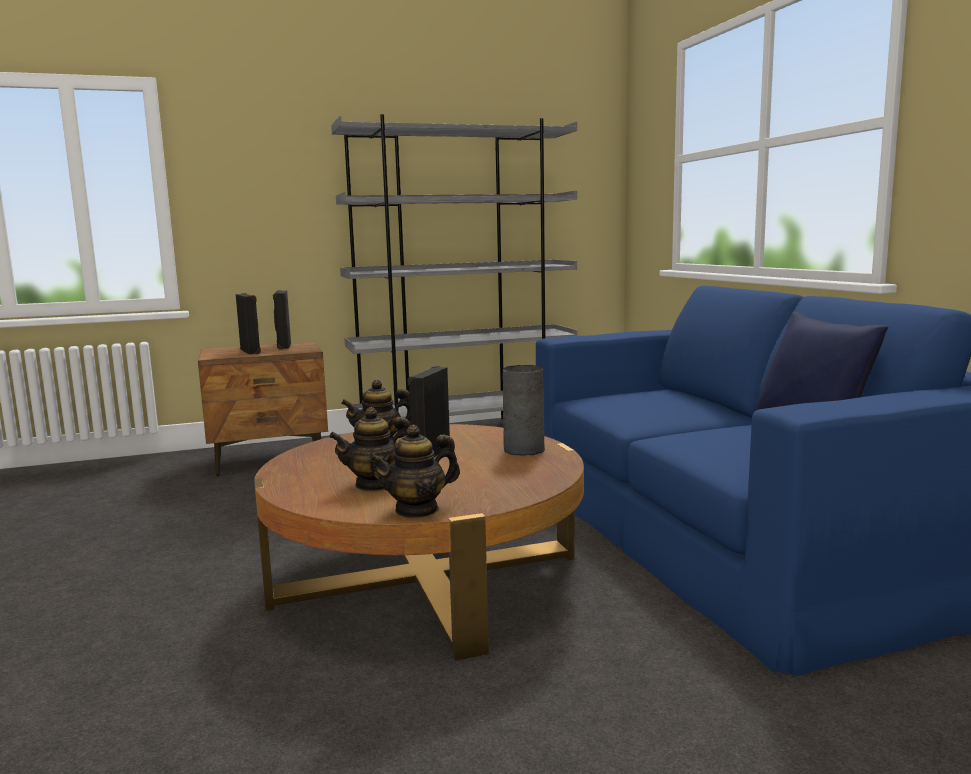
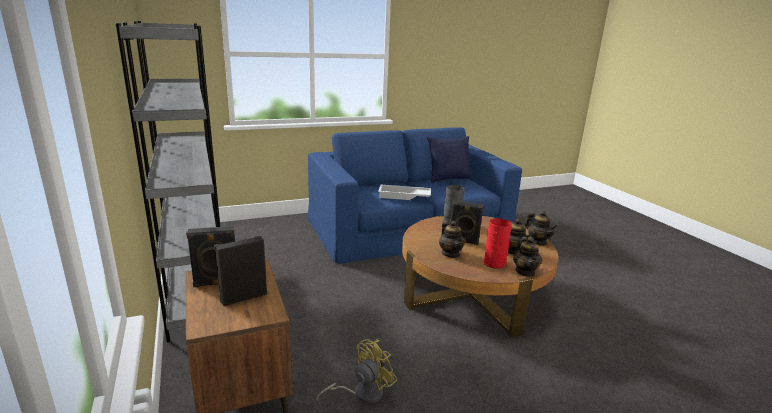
camera: 95 degrees left, 10 degrees up
(224, 500) = (362, 393): none -> yellow fan
(283, 484) = (525, 272): none -> teapot
(328, 468) = (495, 263): none -> red vase
(630, 410) = (404, 196): none -> white tray

